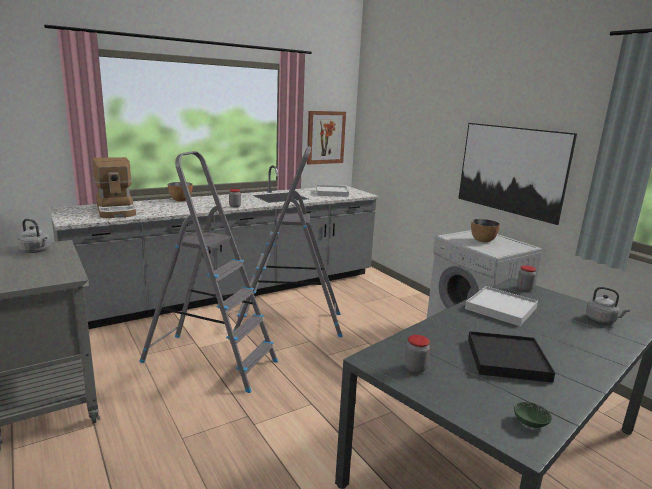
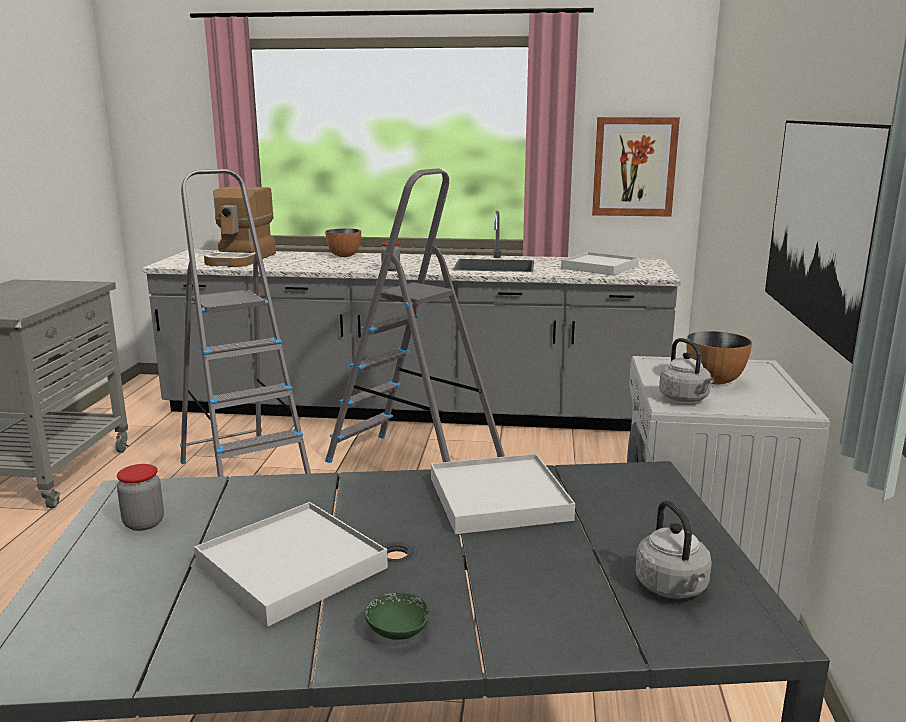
camera: 40 degrees right, 0 degrees up
(36, 251) = (58, 287): grey kettle -> grey kettle (685, 399)
(507, 359) = (291, 567): black tray -> white tray
(524, 288) = (644, 485): jar -> none
(530, 423) = (85, 653): green bowl -> green bowl (397, 631)

